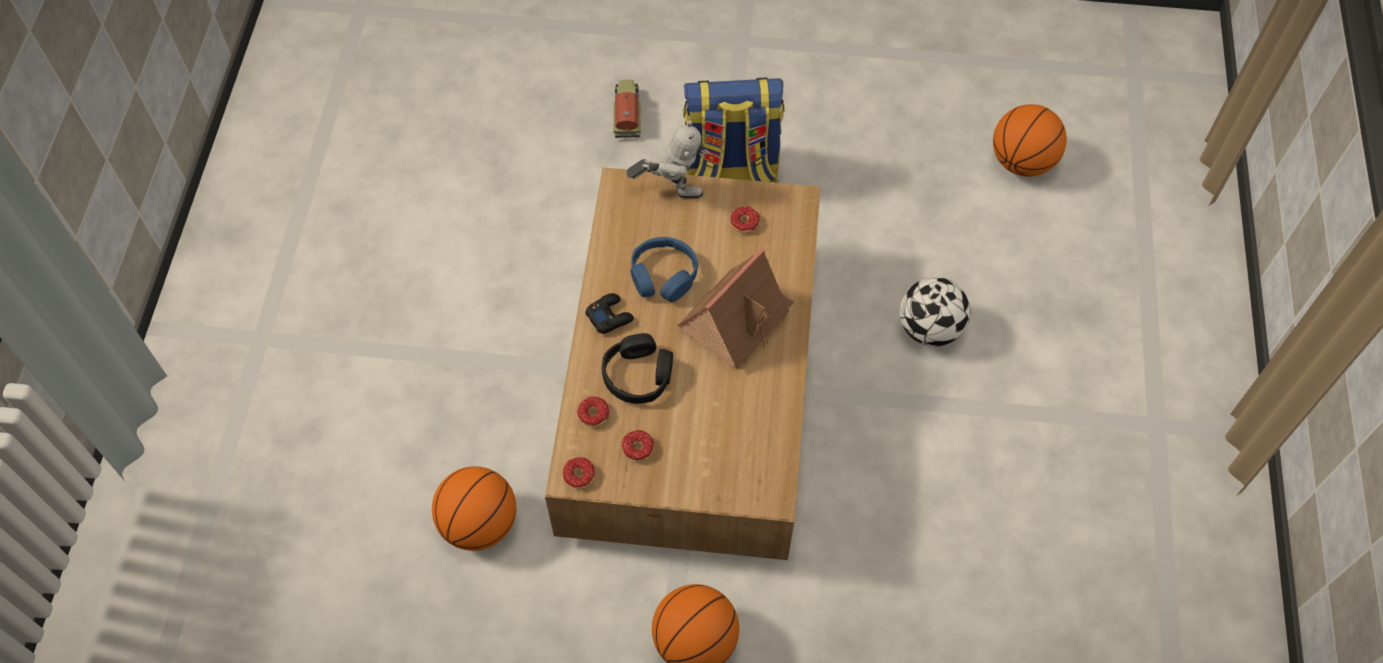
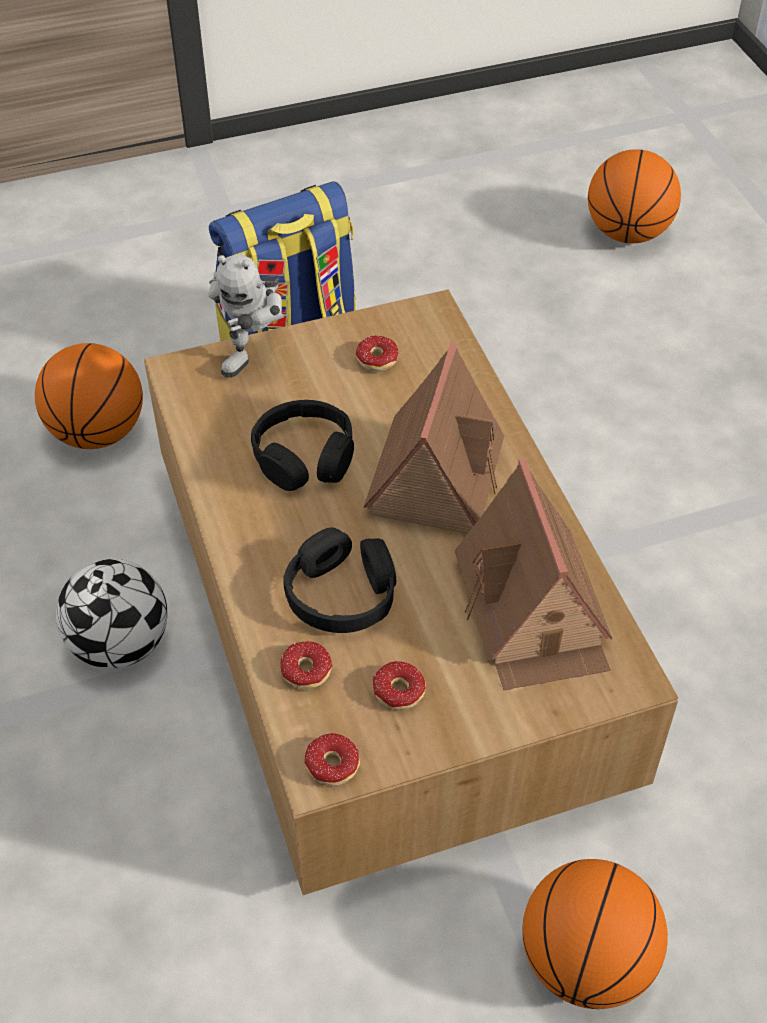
camera: 25 degrees left, 10 degrees down
(479, 524) = (172, 931): basketball -> basketball (97, 432)
(609, 316) = (257, 533): black game controller -> none
(627, 114) = (119, 331): toy truck -> none
(663, 275) = (304, 457): blue headphones -> black headphones
(671, 189) = (255, 353): toy robot -> toy robot turned 135 degrees clockwise
(742, 432) = (533, 611): none -> toy house
(929, 329) = (639, 439): football -> football (119, 645)

